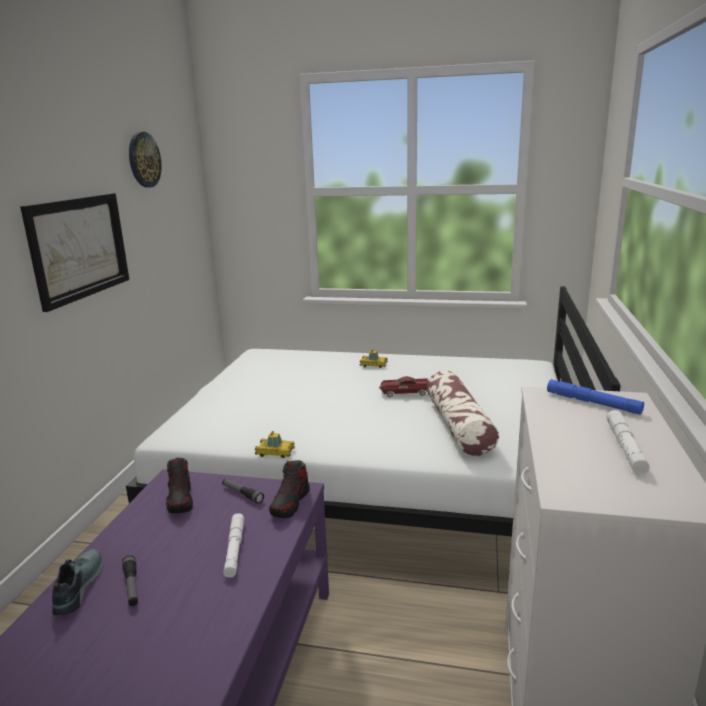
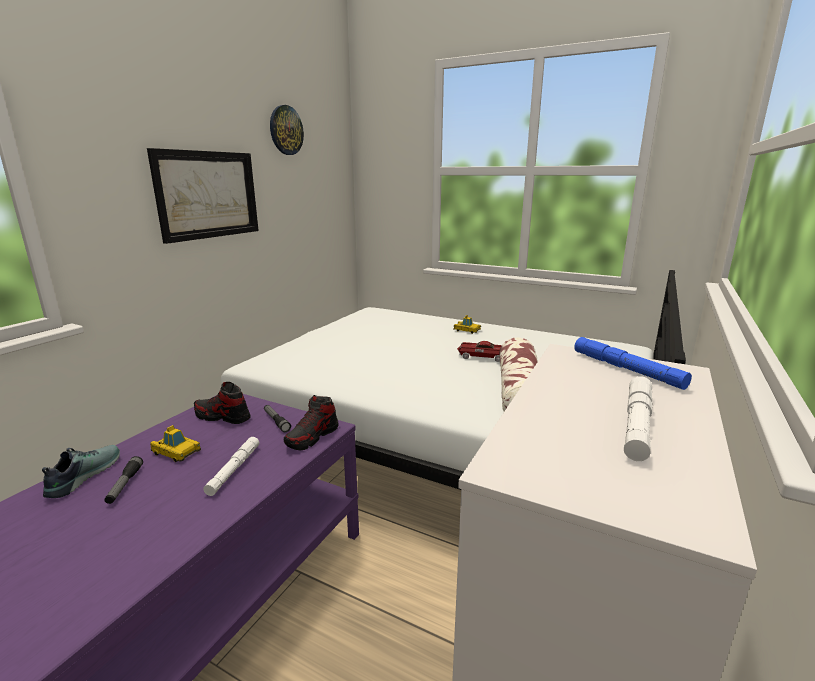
camera: 15 degrees right, 0 degrees up
(180, 499) = (222, 417): shoe -> shoe turned 105 degrees clockwise
(275, 452) = (331, 390): toy car -> toy car (176, 452)

